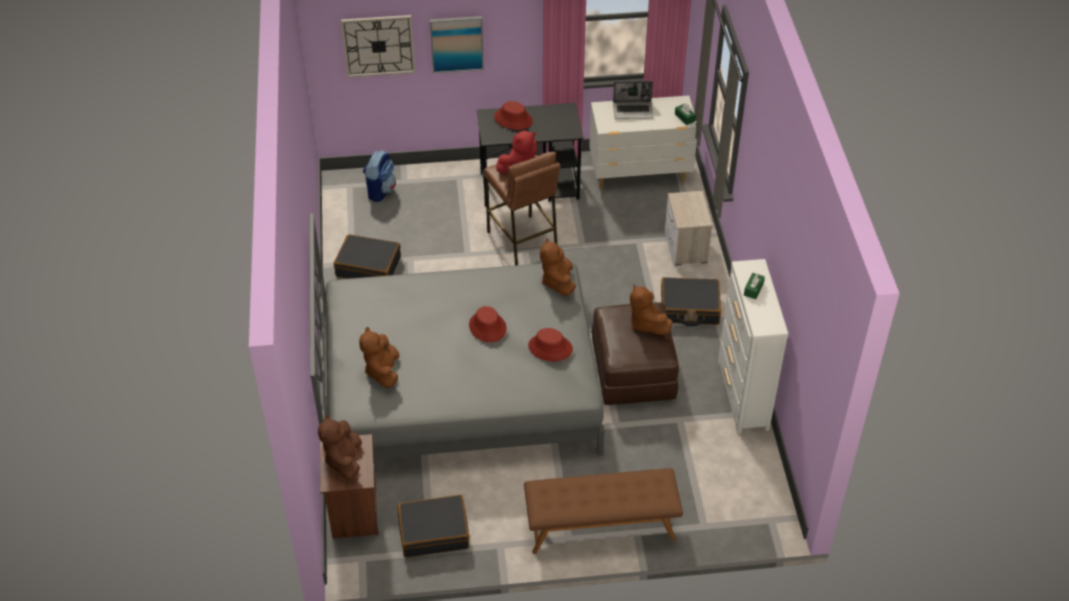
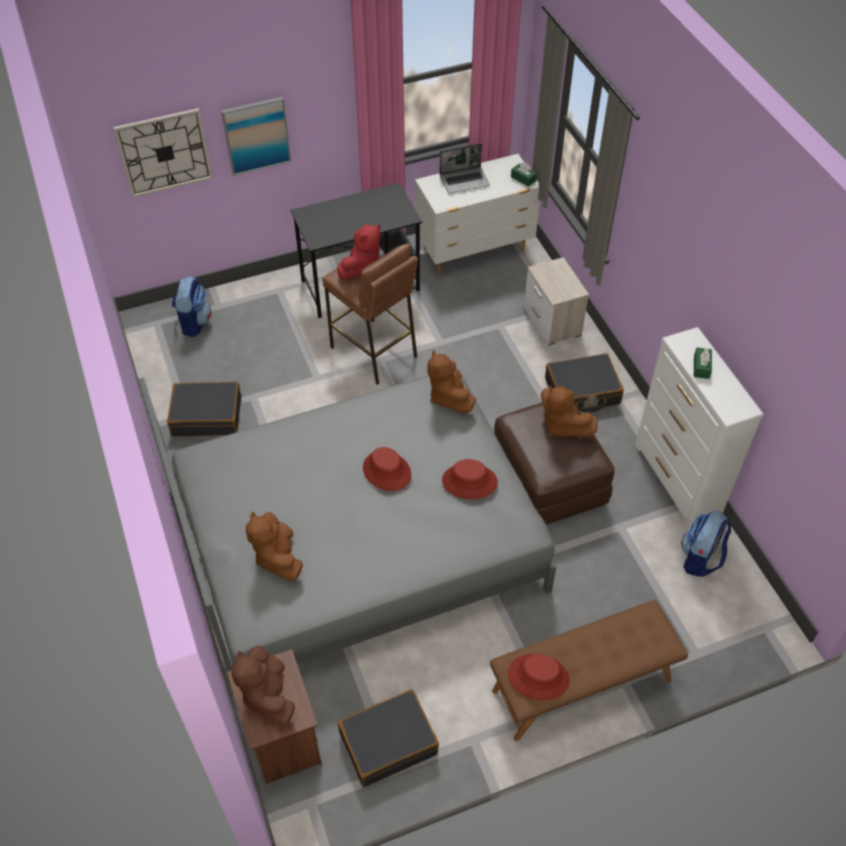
camera: 15 degrees left, 5 degrees up
(513, 119) = (336, 213): red hat -> red hat (538, 677)
(737, 457) = (700, 558): none -> backpack

